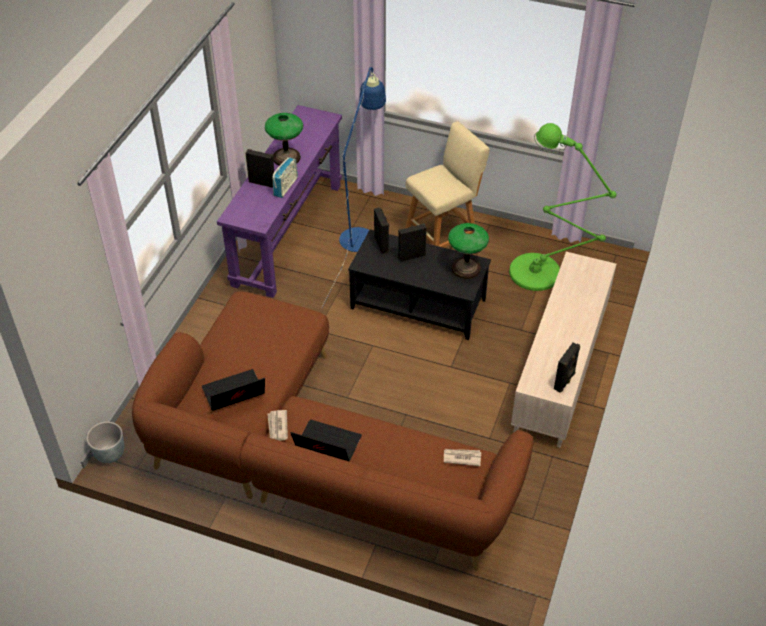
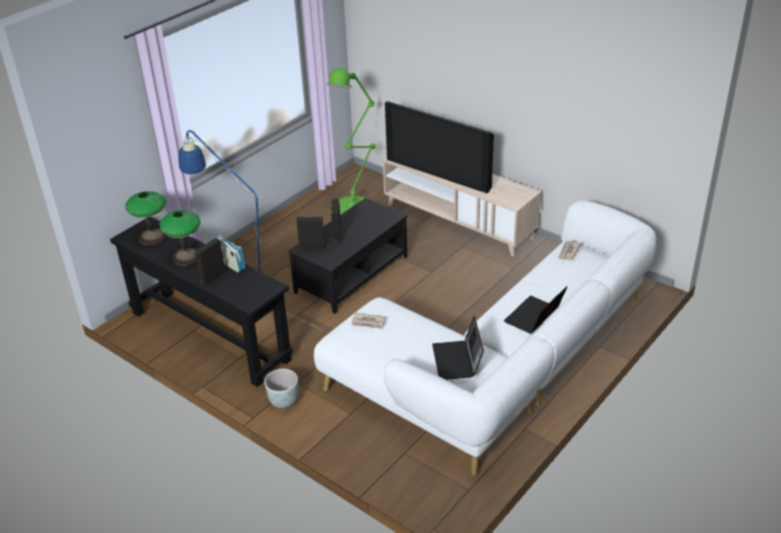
camera: 70 degrees left, 10 degrees down
(109, 454) = (443, 510): grey planter -> grey planter (284, 401)
(277, 427) = (503, 342): newspaper -> newspaper (369, 322)
(288, 234) = (210, 335): purple console table -> black console table
(314, 457) = (499, 366): brown sofa -> white sofa
(443, 237) = (280, 245): beige stool -> none
(465, 268) = (368, 211): table lamp -> table lamp (152, 237)
(564, 305) = (440, 173): none -> television
(565, 381) = (516, 188): black speaker -> none

